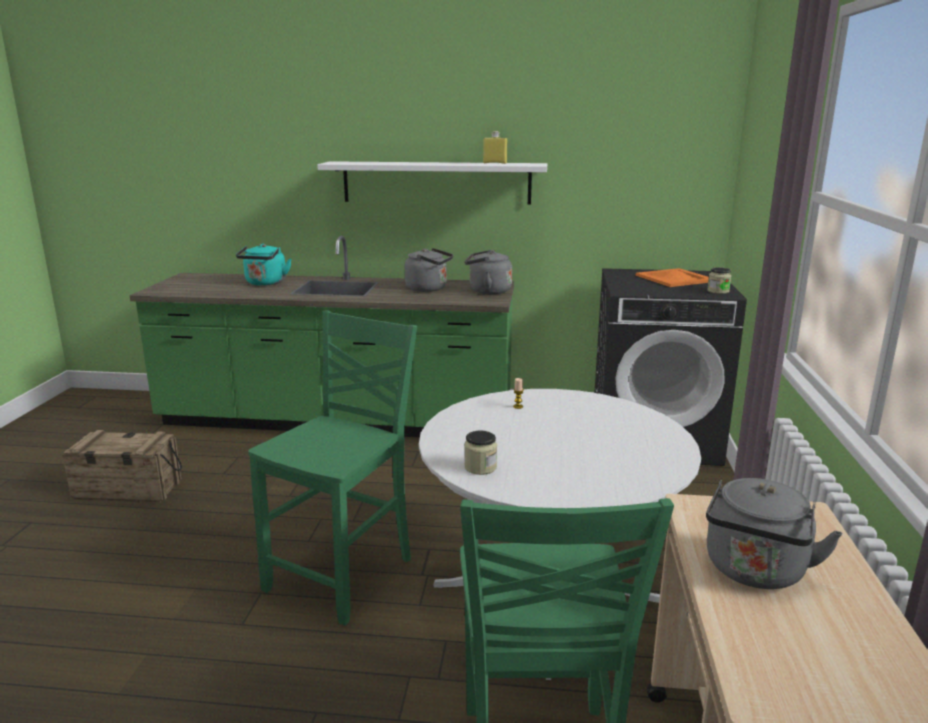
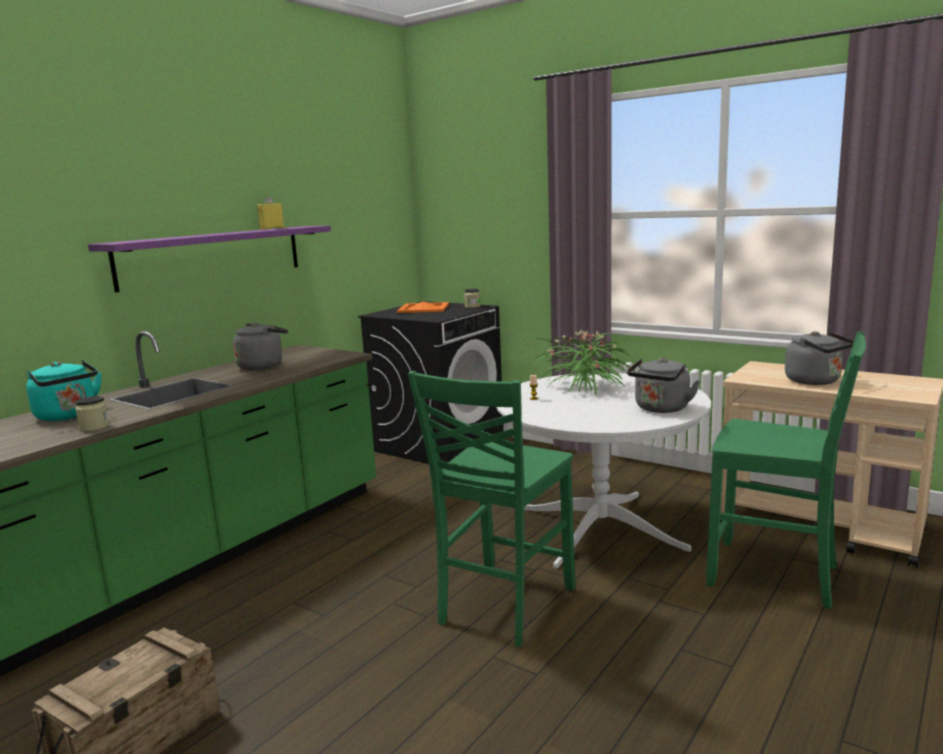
camera: 60 degrees left, 5 degrees down
(344, 574) = (503, 606): green chair -> green chair turned 120 degrees counterclockwise
(436, 182) = (213, 256): white shelf -> purple shelf
(480, 467) = (629, 420): jar -> jar (94, 427)
(487, 291) = (313, 353): grey kettle -> grey kettle (660, 409)
(594, 423) = (586, 387): none -> potted plant

